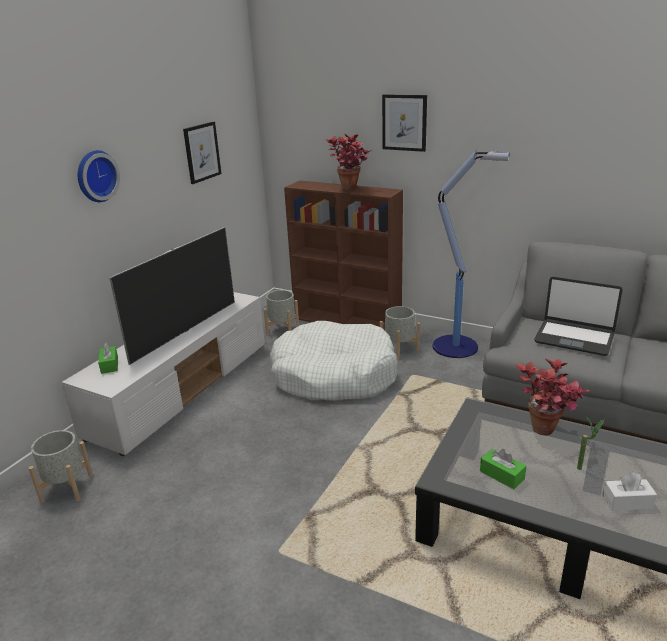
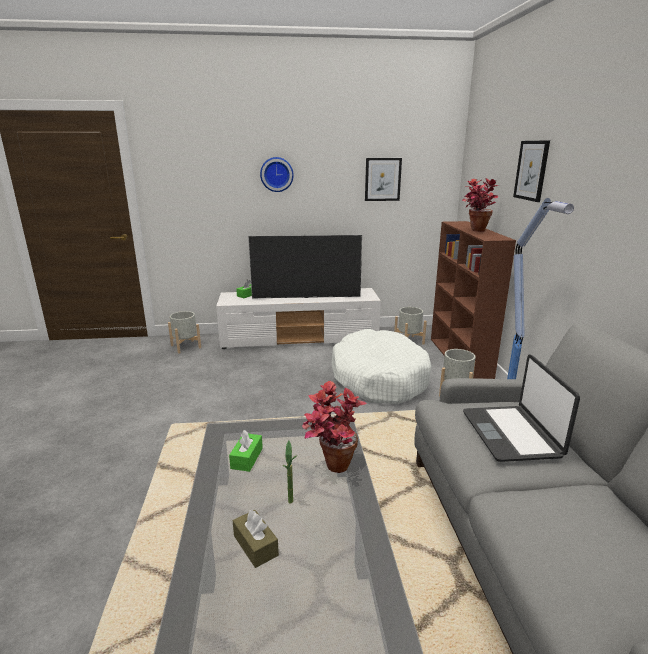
camera: 55 degrees right, 5 degrees down
(627, 501) = (255, 545): white tissue box -> brown tissue box

